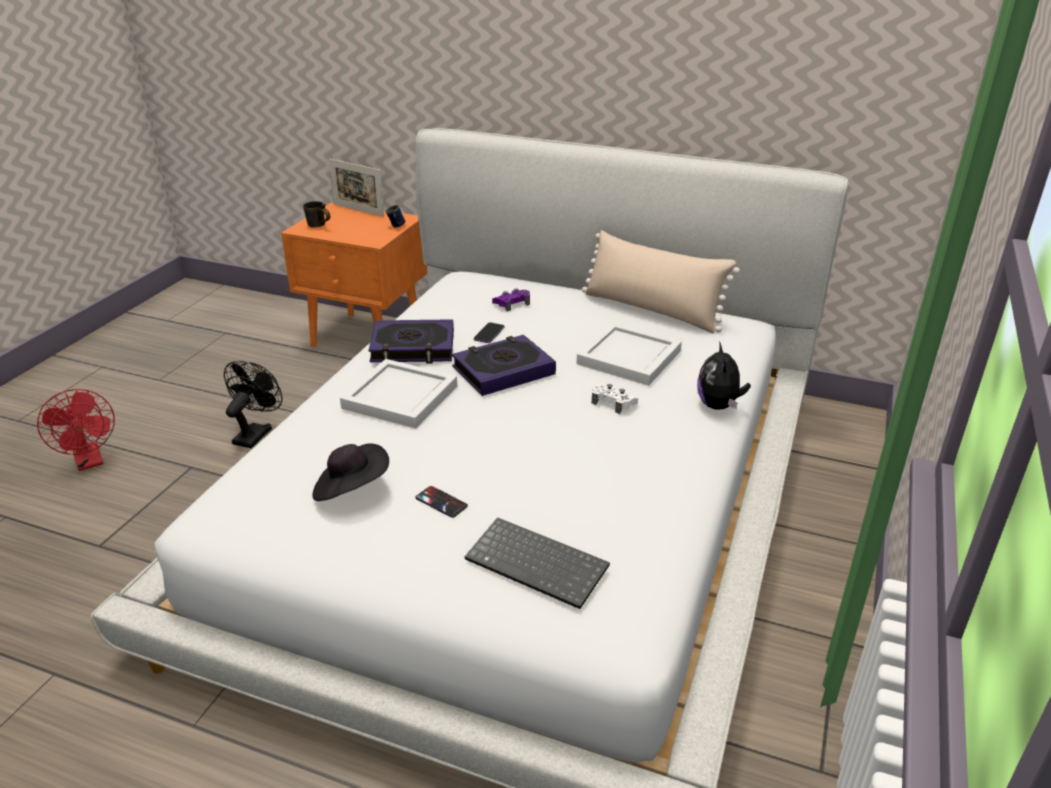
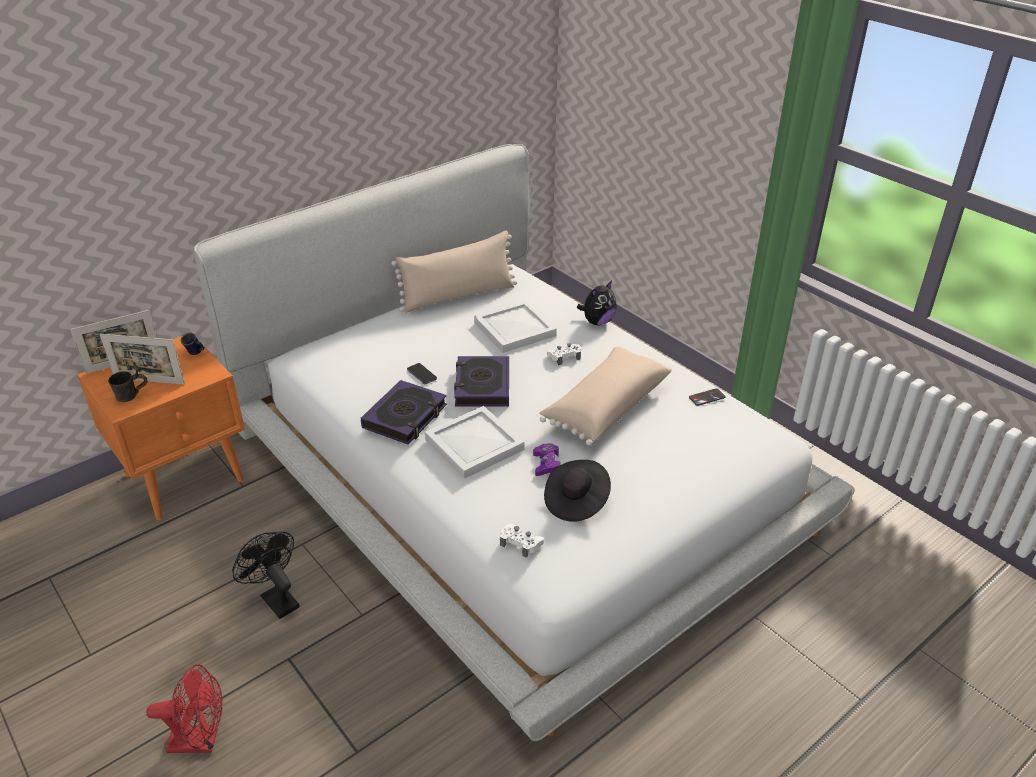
camera: 60 degrees left, 5 degrees up
(261, 474) = (520, 543): none -> white game controller
(344, 225) = (149, 381): none -> picture frame
(441, 502) = (620, 464): phone -> phone (707, 397)
(512, 303) = (384, 348): purple game controller -> purple game controller (546, 464)
(539, 563) = (706, 445): keyboard -> none
(543, 458) = (604, 407): none -> beige pillow
(719, 406) = (597, 322): plush toy -> plush toy turned 75 degrees counterclockwise

